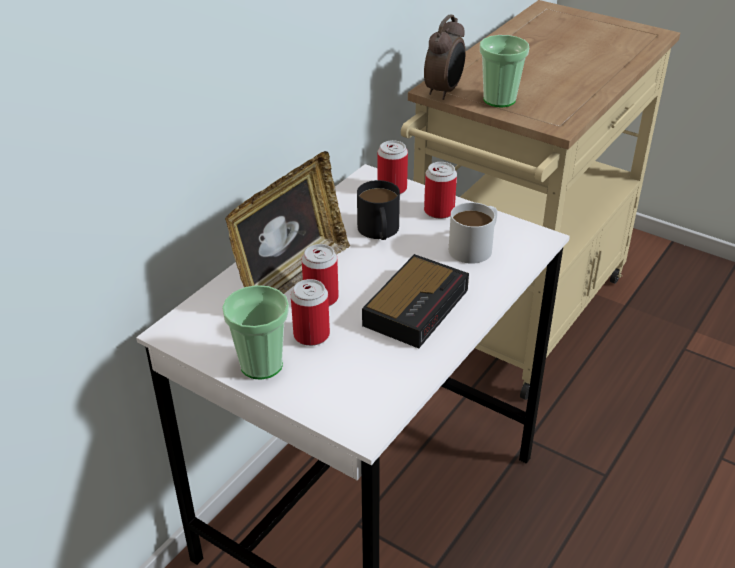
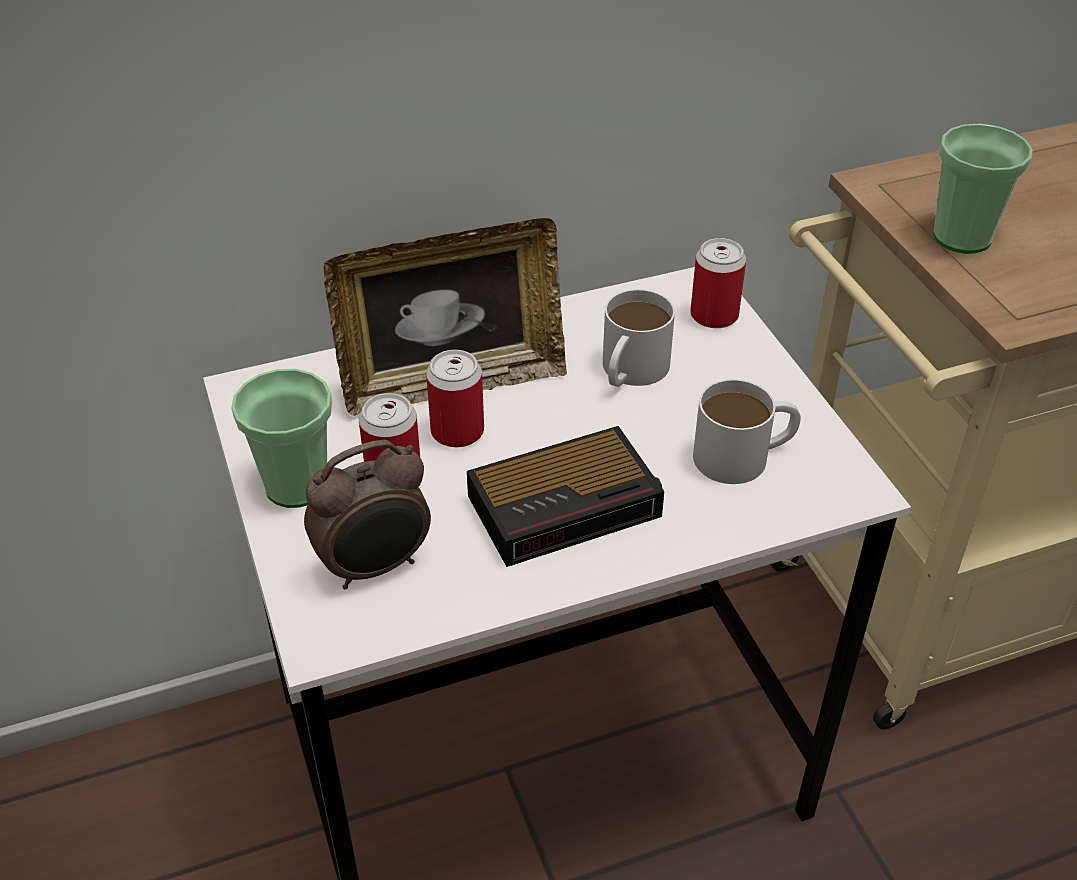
camera: 35 degrees right, 5 degrees up
(379, 232) = (630, 372): black mug -> white mug
(439, 211) = (746, 378): can -> none
(444, 91) = (888, 192): alarm clock -> alarm clock (376, 567)

